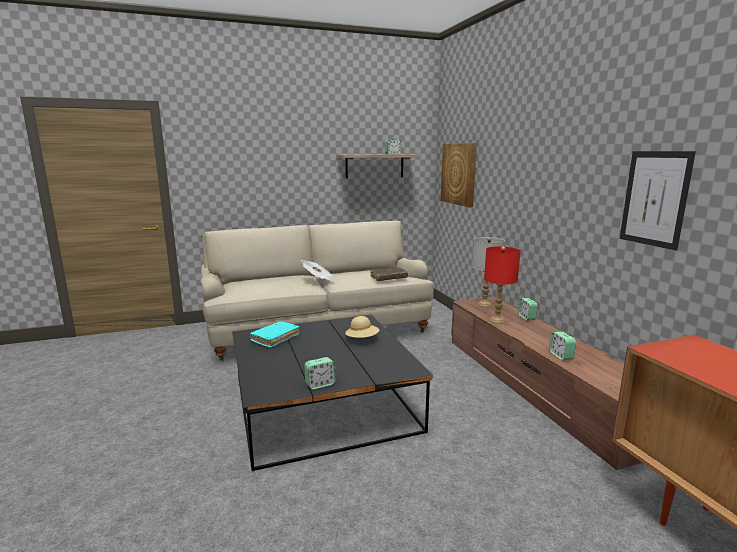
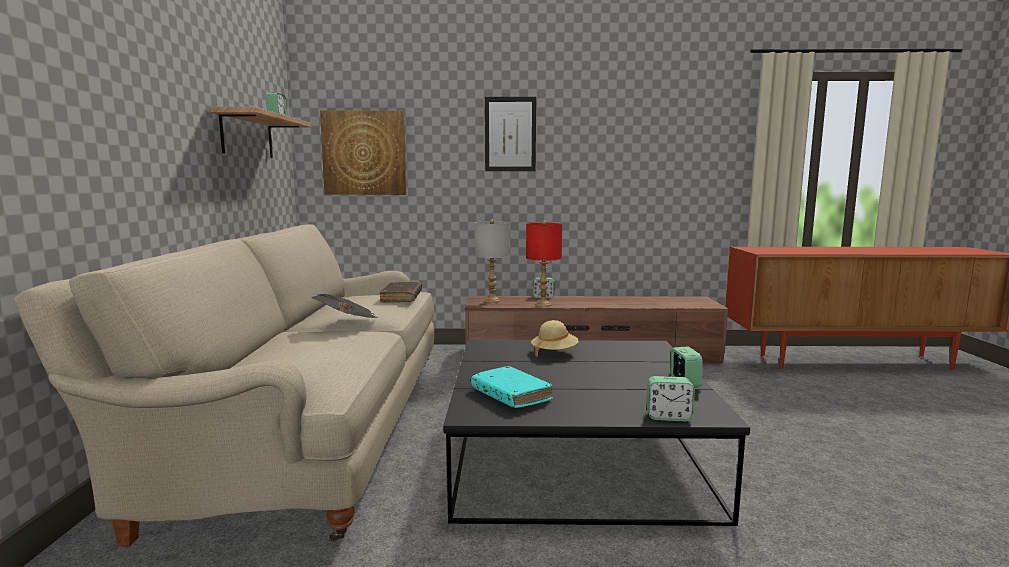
camera: 70 degrees left, 5 degrees down
(561, 356) = (638, 304): alarm clock -> alarm clock (668, 417)
(654, 198) = (662, 159): picture -> picture (510, 134)

